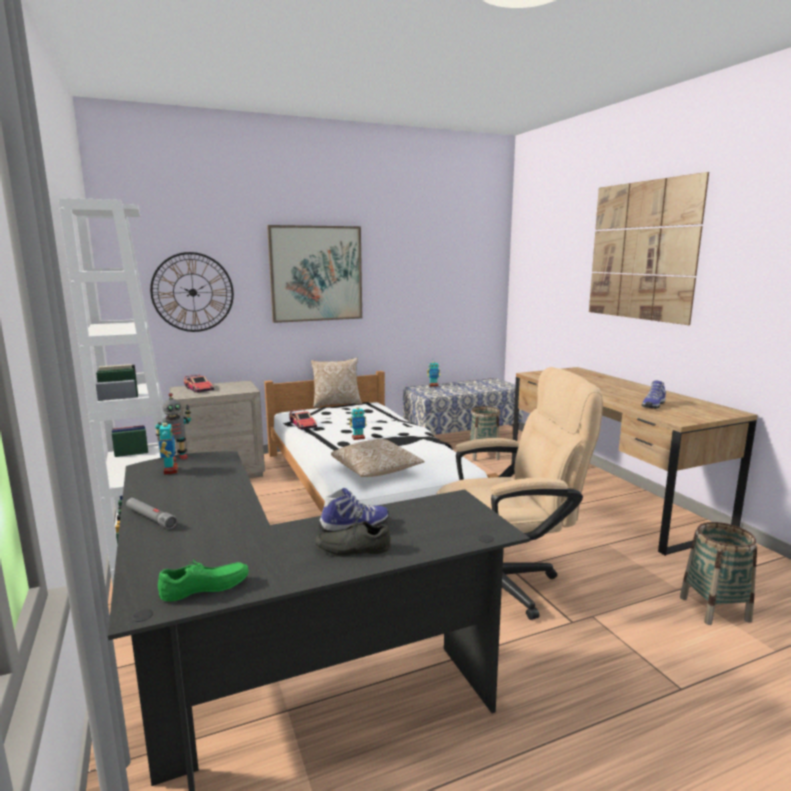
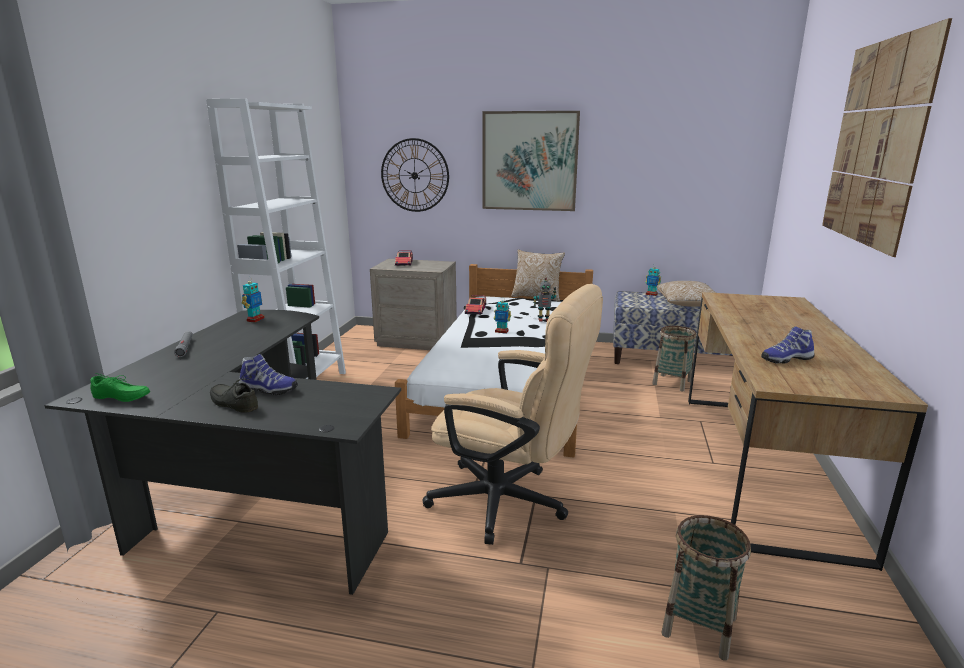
camera: 35 degrees right, 5 degrees up
(177, 458) = (276, 312): toy robot -> toy robot (544, 320)
(376, 471) = (466, 363): pillow -> pillow (687, 304)

